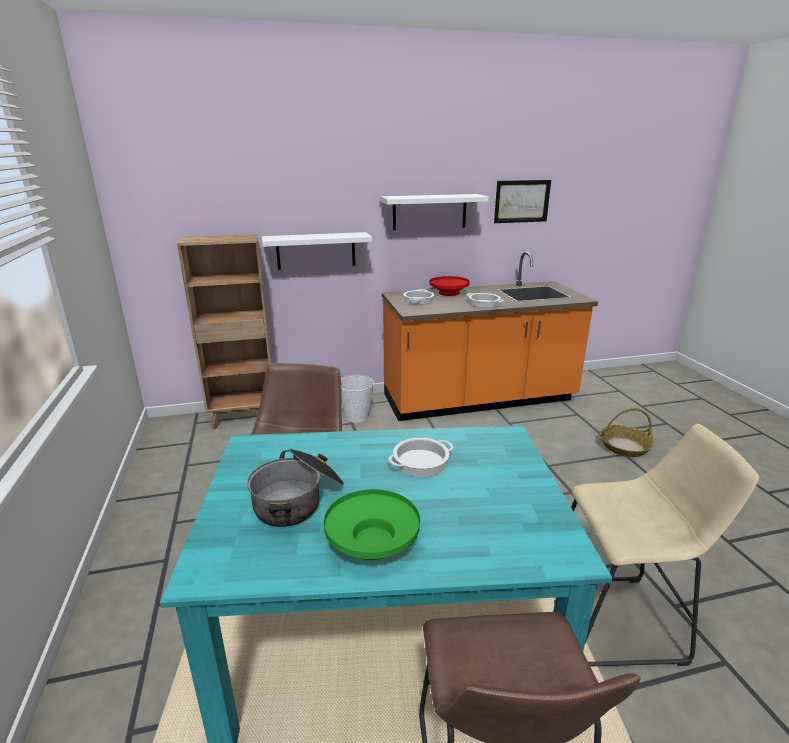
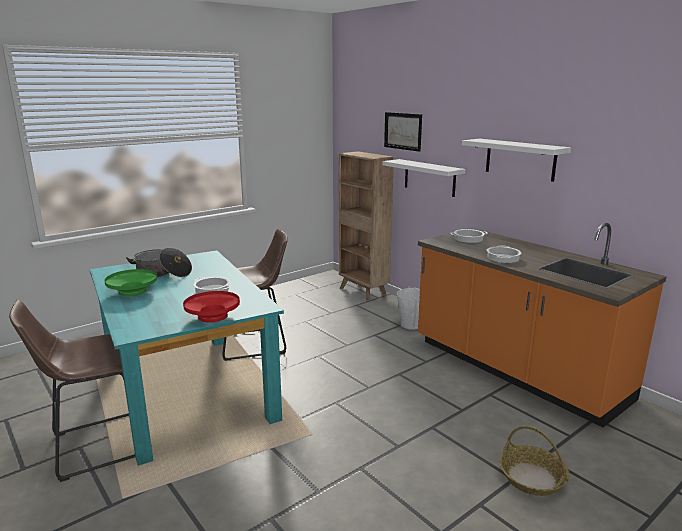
camera: 65 degrees right, 5 degrees down
(448, 293) = (511, 244): red bowl -> red bowl (212, 316)
(522, 201) = (626, 163): picture -> picture (402, 131)
(619, 621) = (239, 485): beige stool -> none

